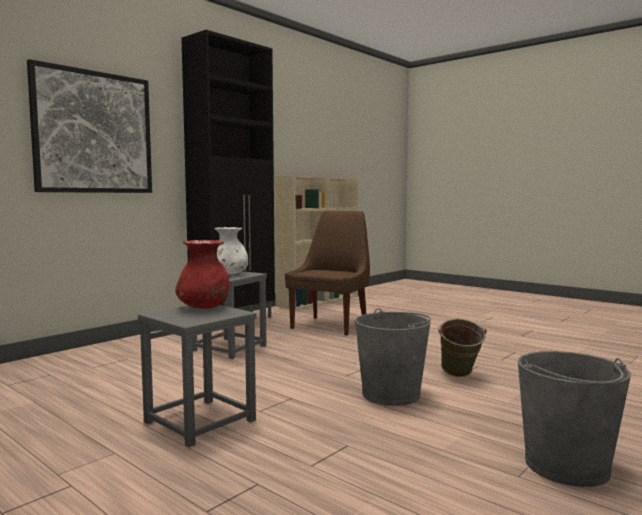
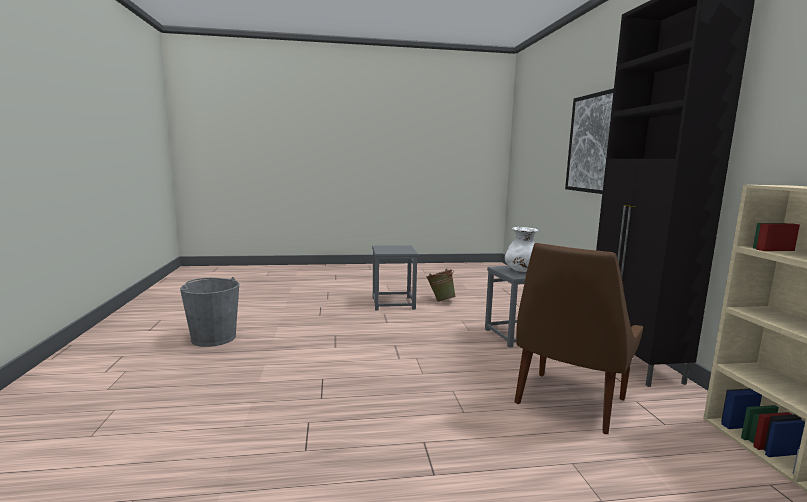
camera: 130 degrees right, 5 degrees up
(204, 308) = (402, 250): red vase -> none
(331, 325) = (568, 403): brown chair -> brown chair turned 60 degrees clockwise
(391, 394) = (343, 343): grey bucket -> none
(459, 376) = (322, 377): green bucket -> green bucket (440, 301)

